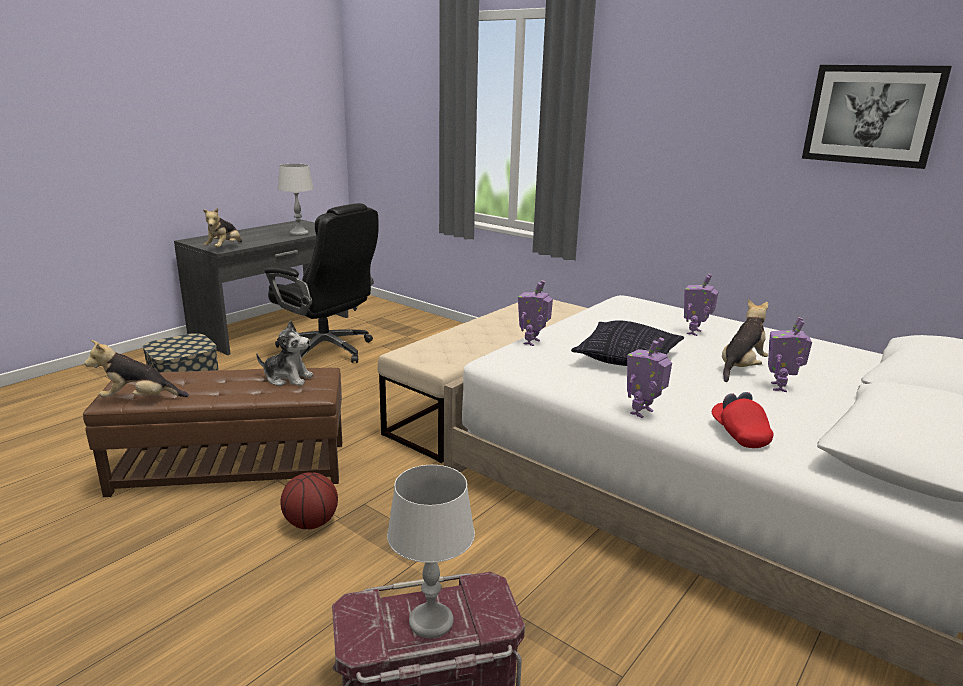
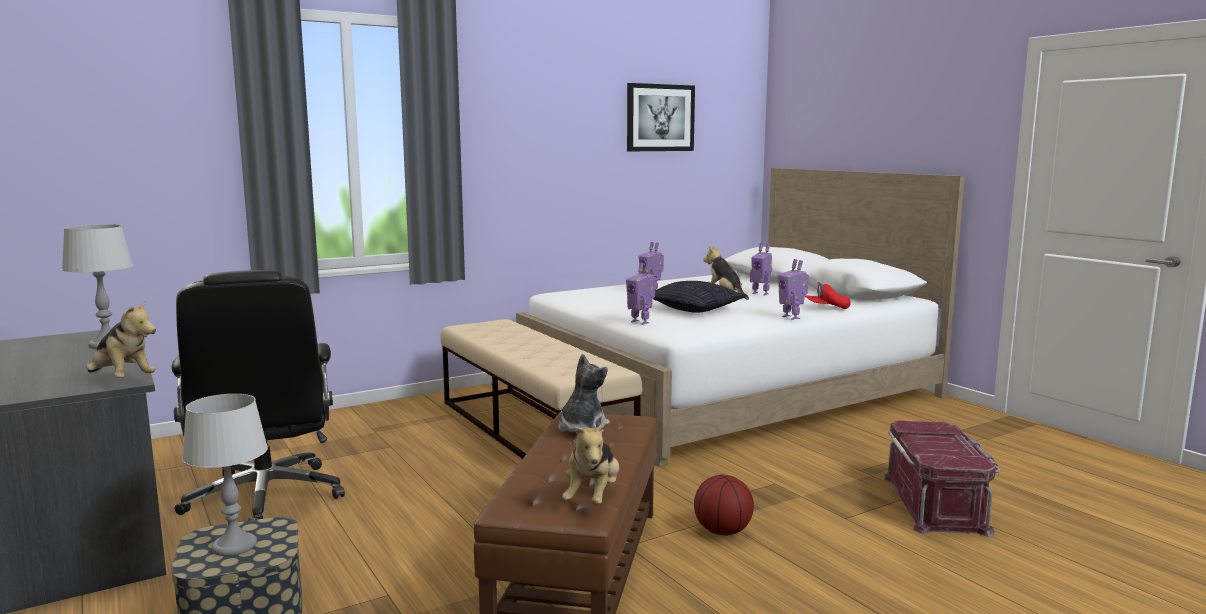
camera: 70 degrees left, 10 degrees down
(327, 350) = (265, 497): black office chair -> black office chair turned 105 degrees clockwise
(431, 622) = (946, 443): grey table lamp -> grey table lamp (235, 546)

